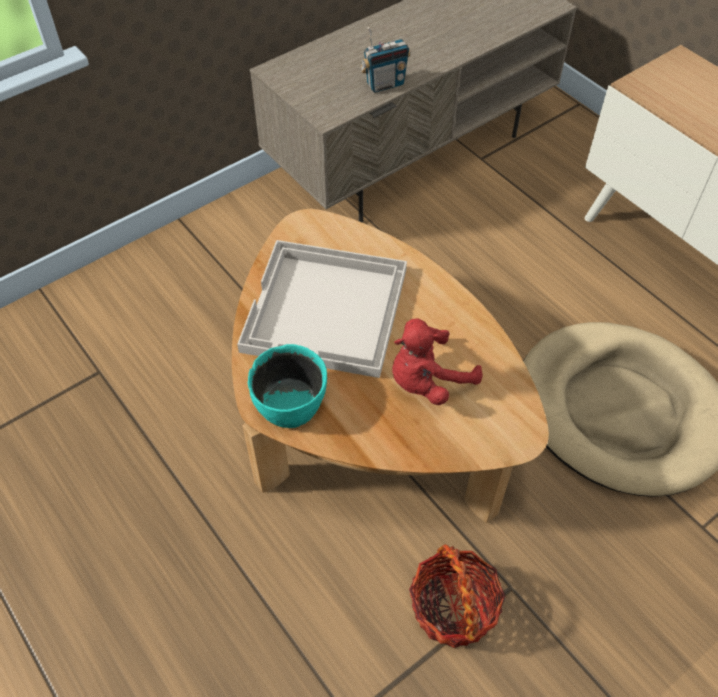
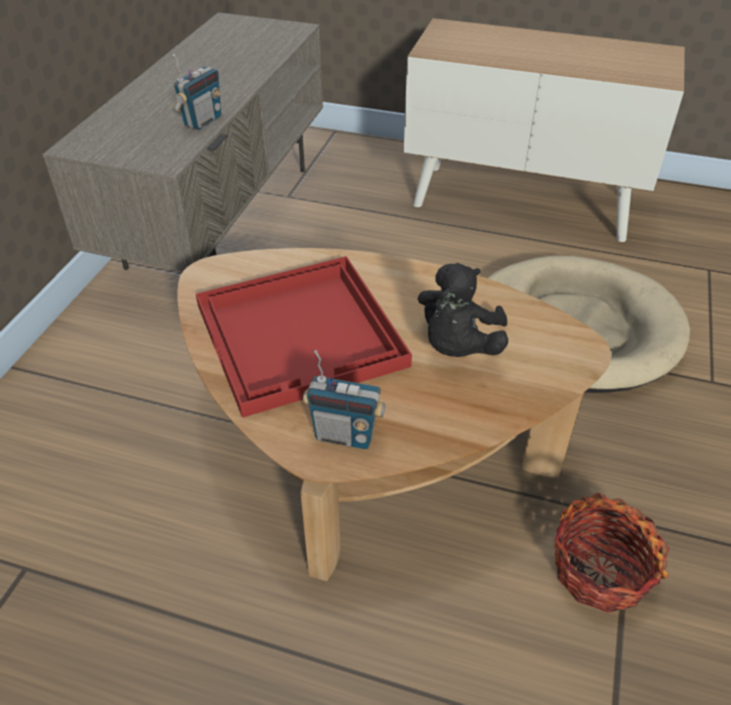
camera: 35 degrees left, 10 degrees down
(291, 403) = (345, 435): turquoise bowl -> radio
(326, 311) = (302, 335): white tray -> red tray
(427, 381) = (457, 346): red plush toy -> black plush toy

